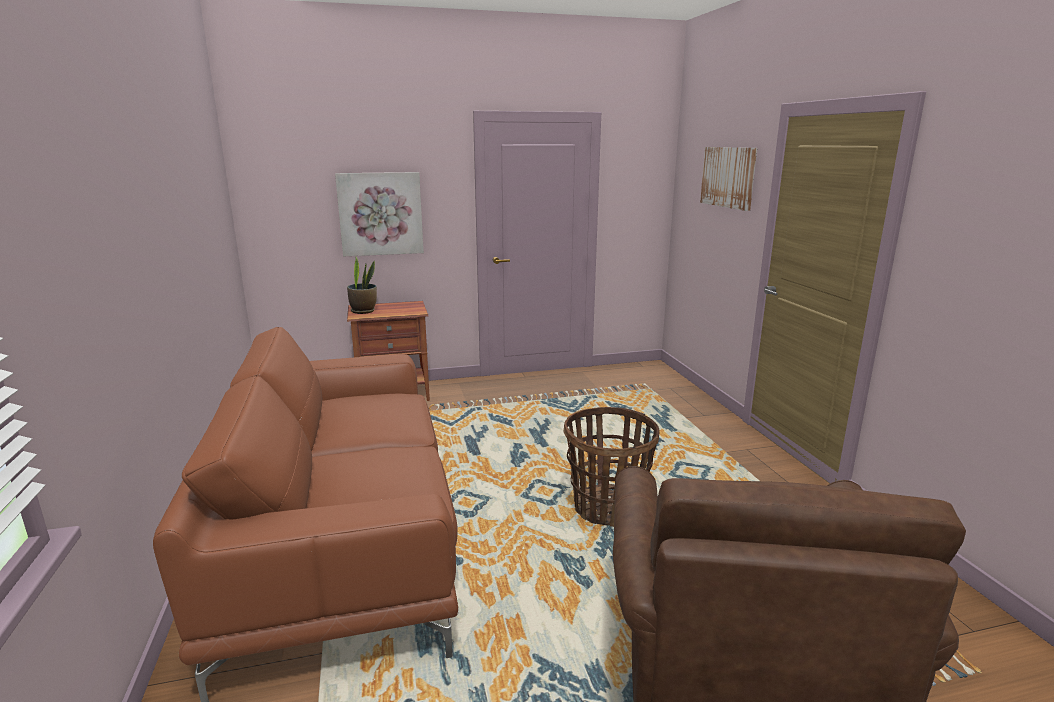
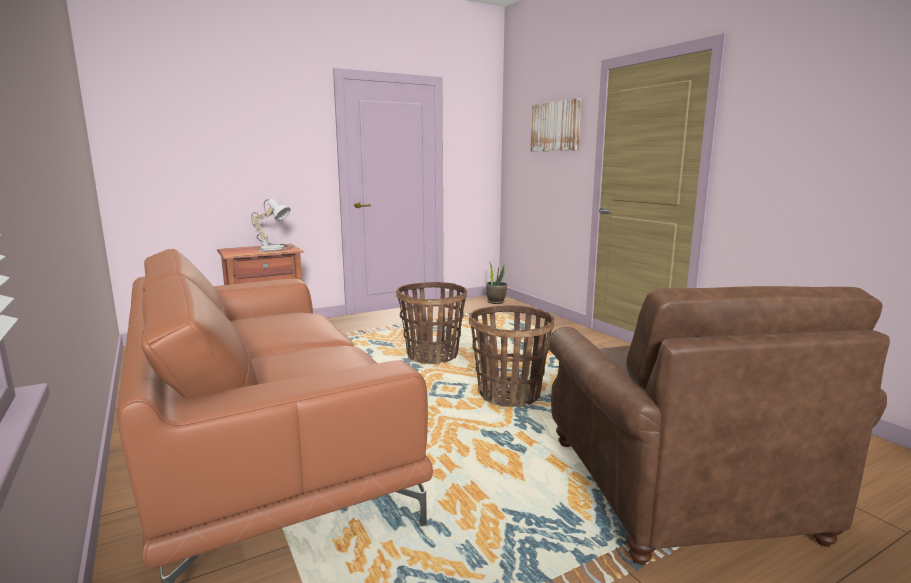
camera: 15 degrees left, 5 degrees down
(363, 311) = (236, 251): potted plant -> potted plant (496, 302)
(380, 214) = (248, 160): picture -> none
(403, 308) = (275, 248): none -> table lamp
(547, 442) = (432, 355): none -> basket

